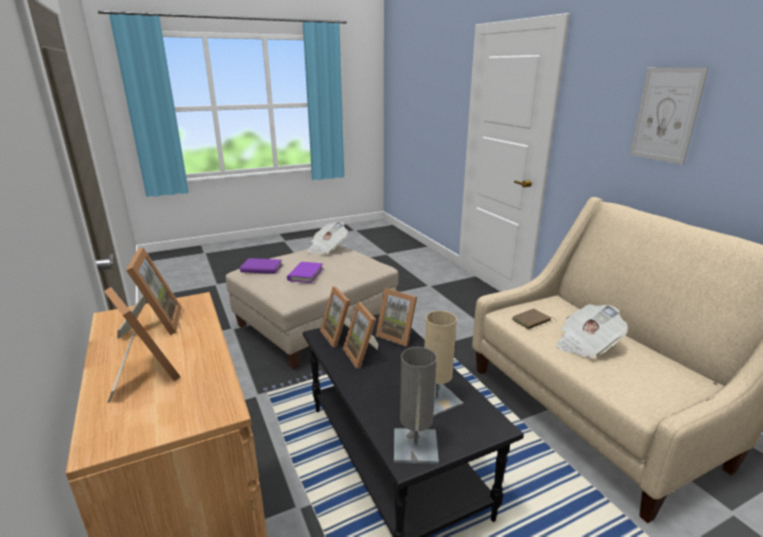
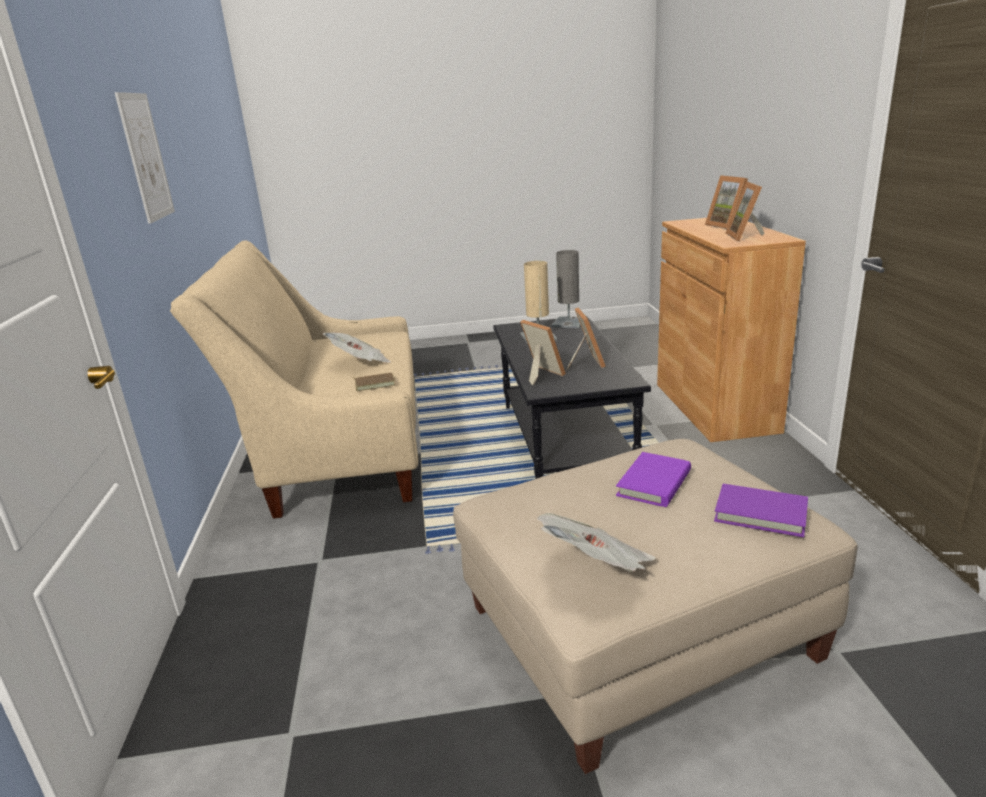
camera: 160 degrees left, 0 degrees up
(339, 336) = (606, 378): picture frame -> none

